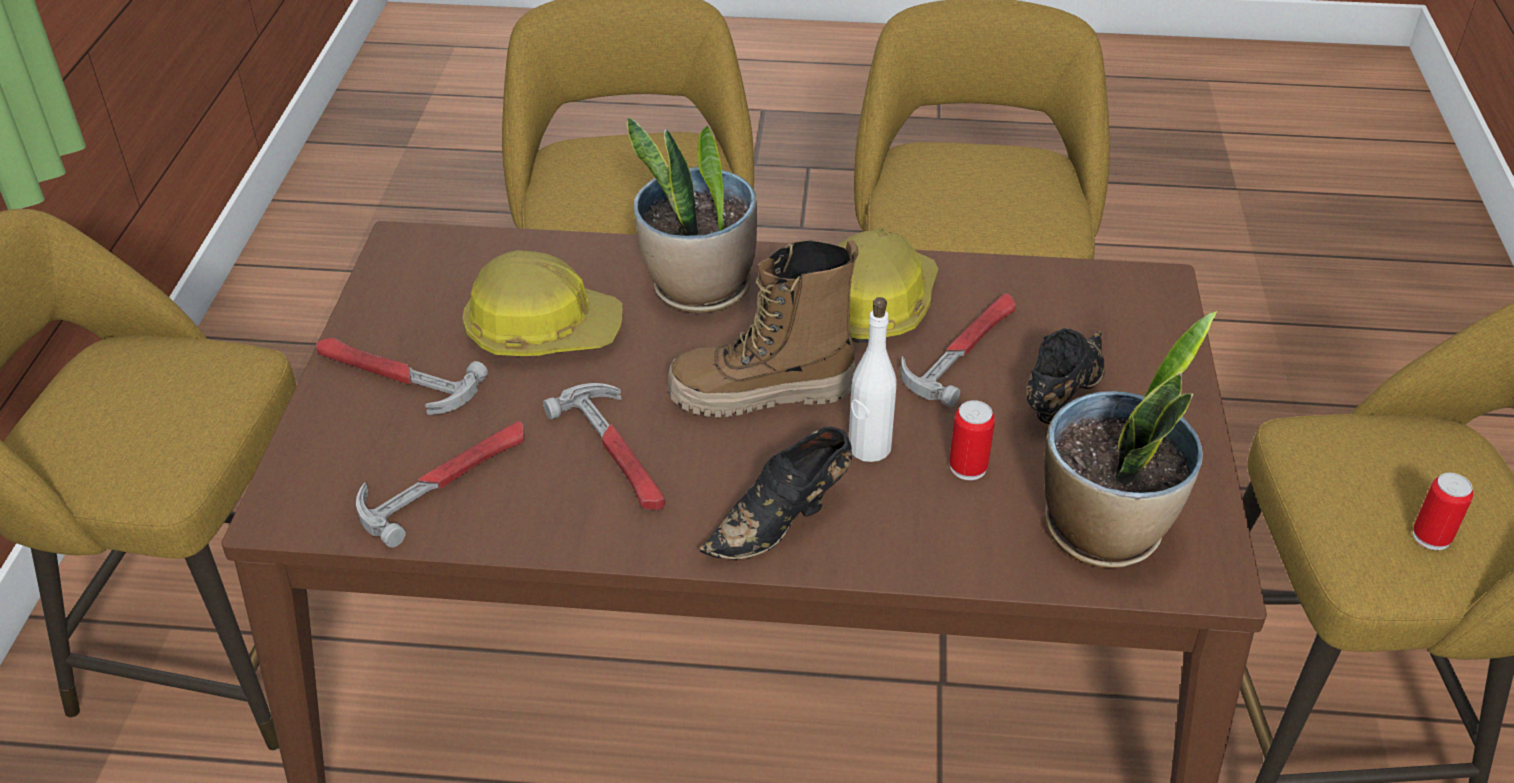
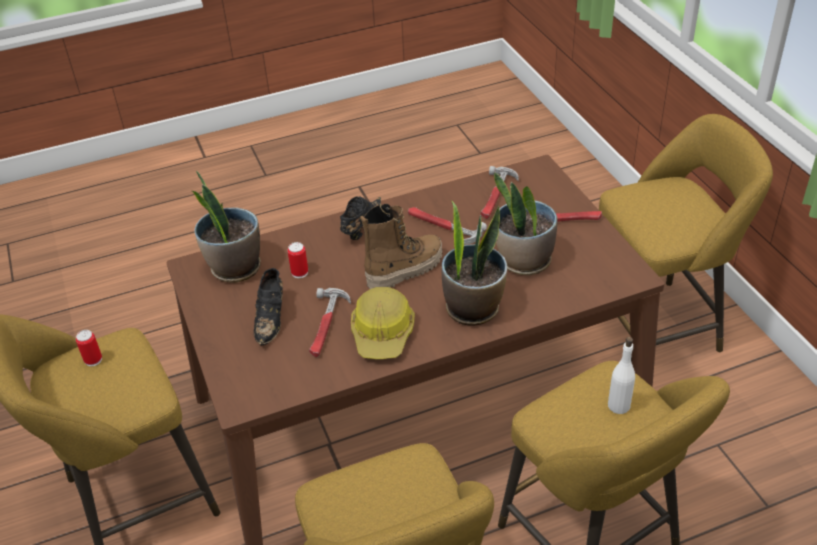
camera: 155 degrees right, 0 degrees up
(542, 330) = (524, 261): hard hat -> potted plant
(869, 448) = (345, 265): white bottle -> white bottle (619, 405)

